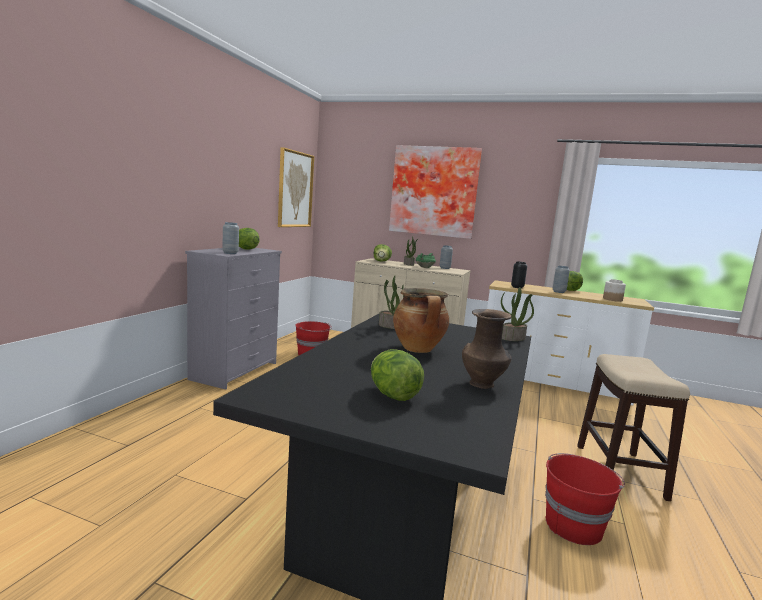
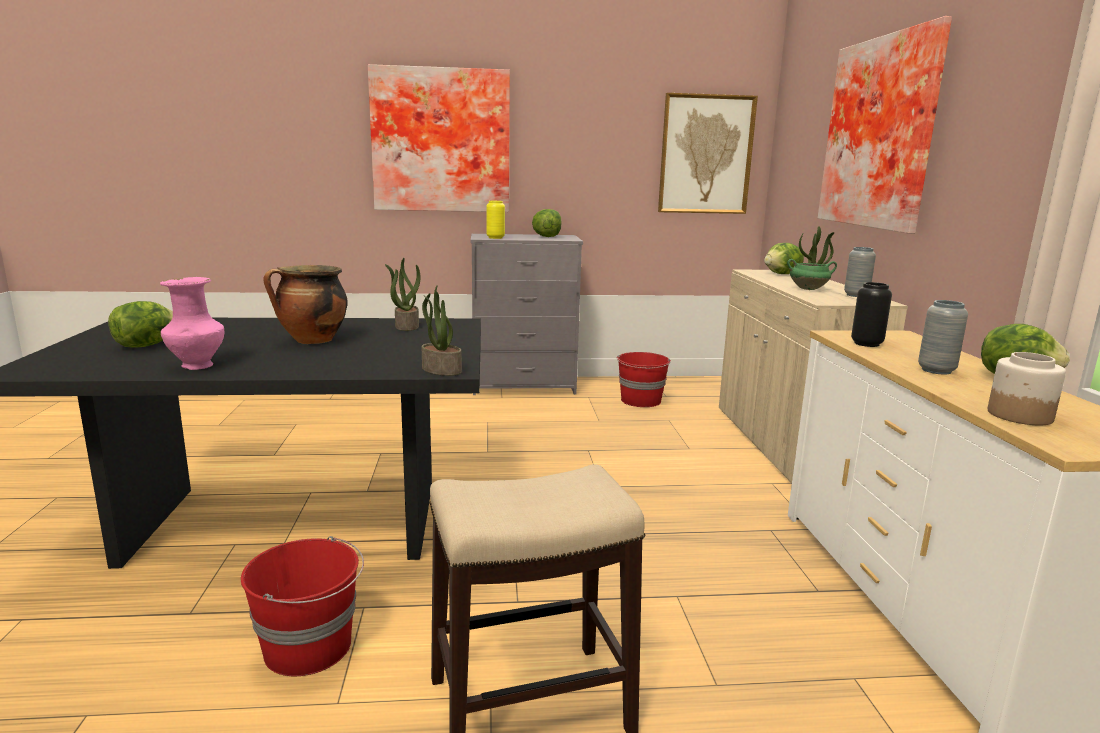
camera: 65 degrees right, 5 degrees up
(160, 166) = (441, 141): none -> picture
(230, 253) = (495, 238): grey vase -> yellow vase
(483, 384) = (197, 366): brown vase -> pink vase

